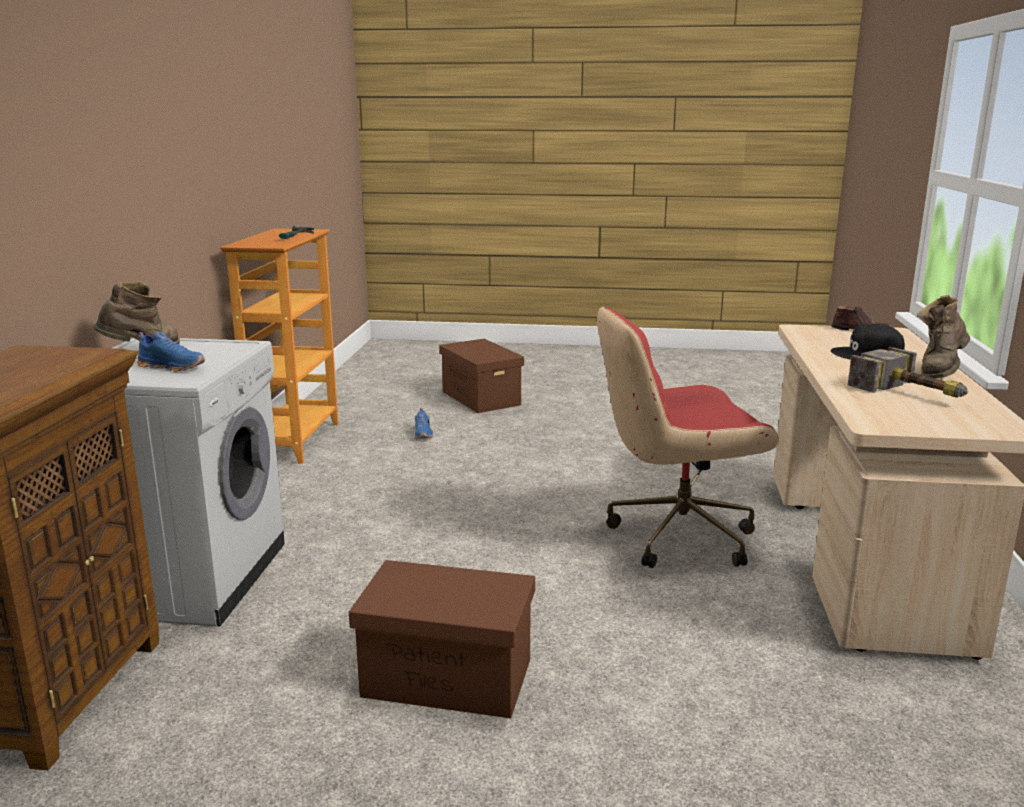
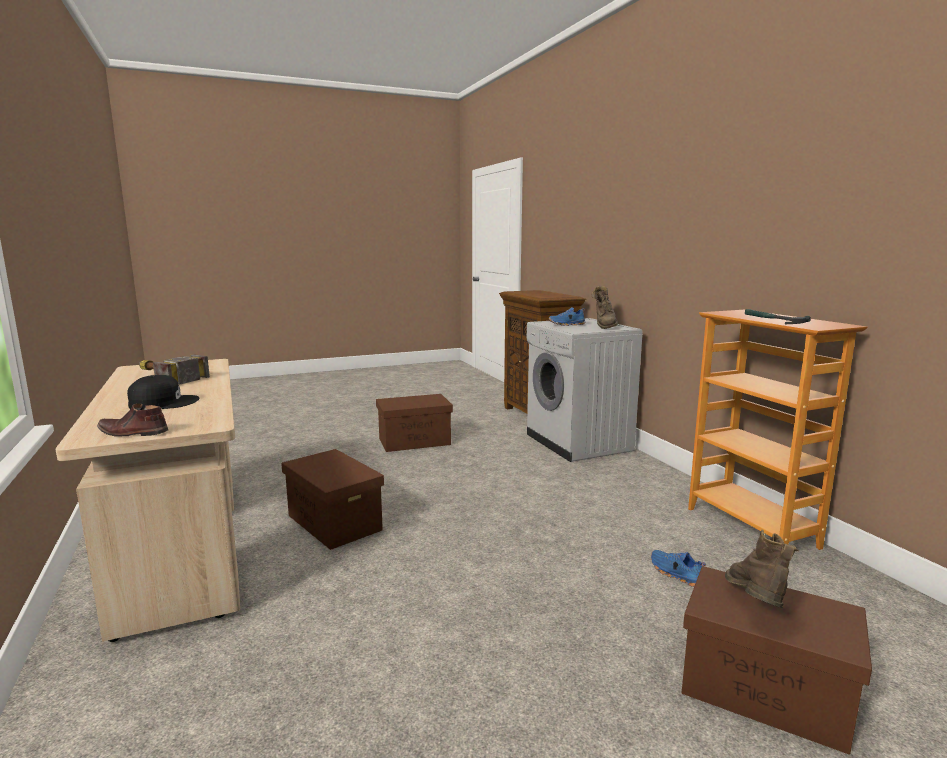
camera: 150 degrees right, 5 degrees down
(676, 538) = (335, 523): red office chair -> brown storage box
(939, 372) = (117, 395): brown boot -> brown boot (755, 606)

